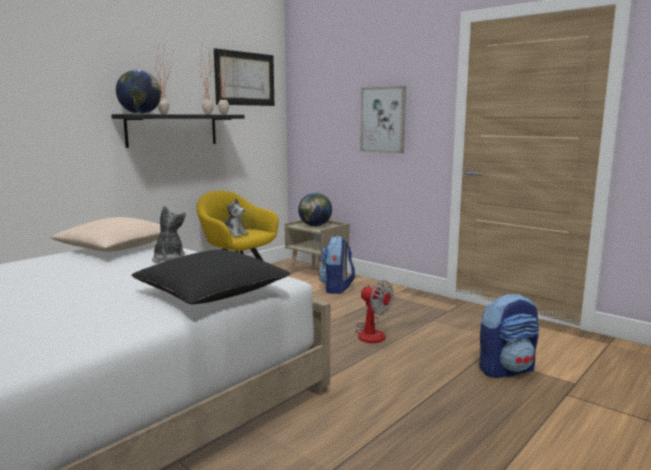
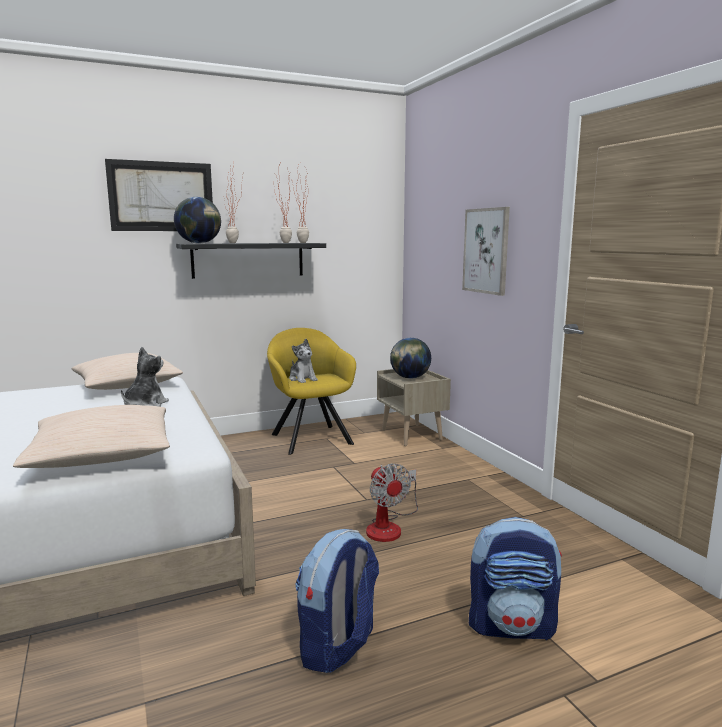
camera: 25 degrees right, 0 degrees up
(211, 293) = (102, 454): black pillow -> beige pillow
(245, 79) = (345, 201): picture -> picture (161, 196)
(337, 288) = (413, 458): backpack -> backpack (338, 647)

